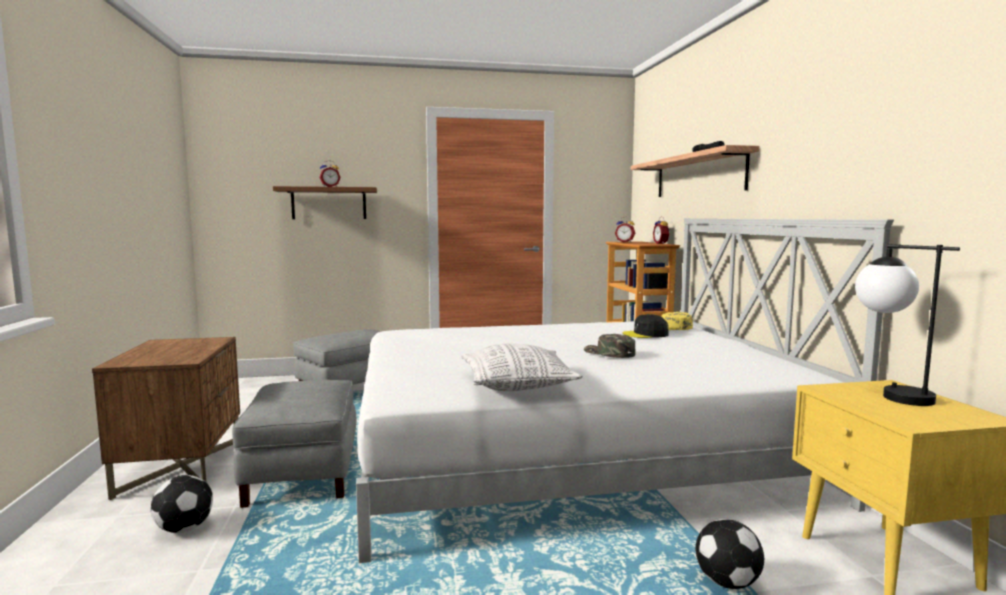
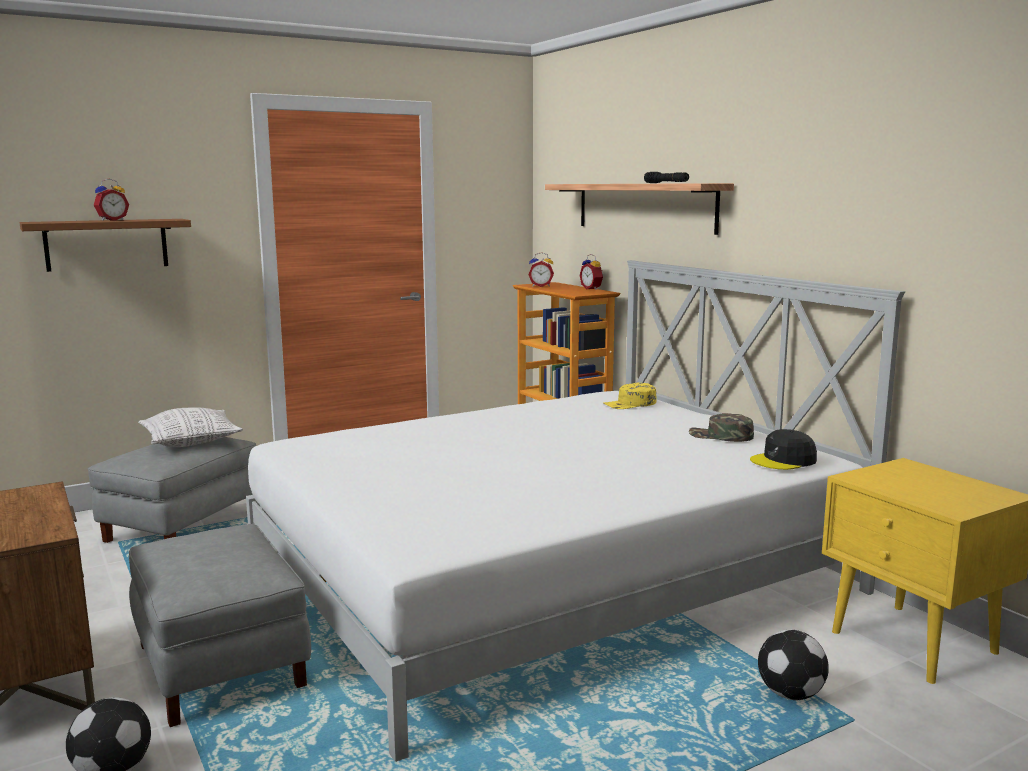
camera: 20 degrees left, 5 degrees up
(517, 385) = (539, 512): pillow -> pillow (191, 441)
(609, 353) = (598, 451): green cap -> green cap (720, 436)
(646, 334) = (612, 417): black cap -> black cap (783, 460)
(889, 394) = (913, 477): table lamp -> none

